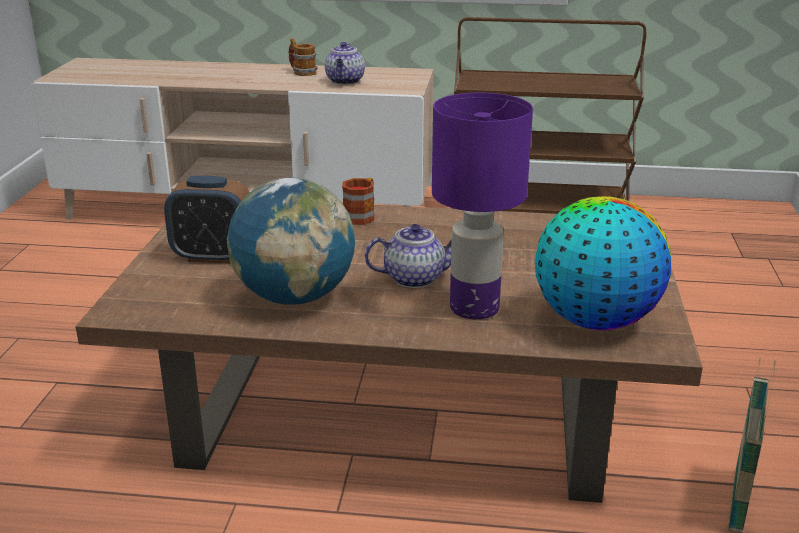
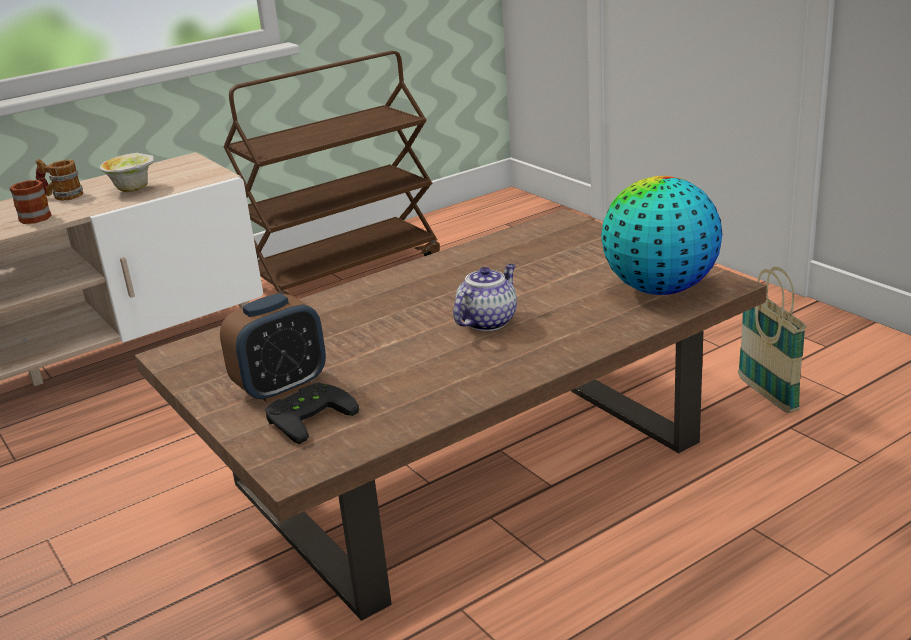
camera: 40 degrees left, 0 degrees up
(189, 283) = (307, 416): none -> black game controller
(294, 297) = (425, 380): globe -> none
(345, 81) = (133, 189): teapot -> bowl
(362, 215) = (344, 298): mug -> mug (35, 216)
(476, 308) = (572, 319): purple table lamp -> none

